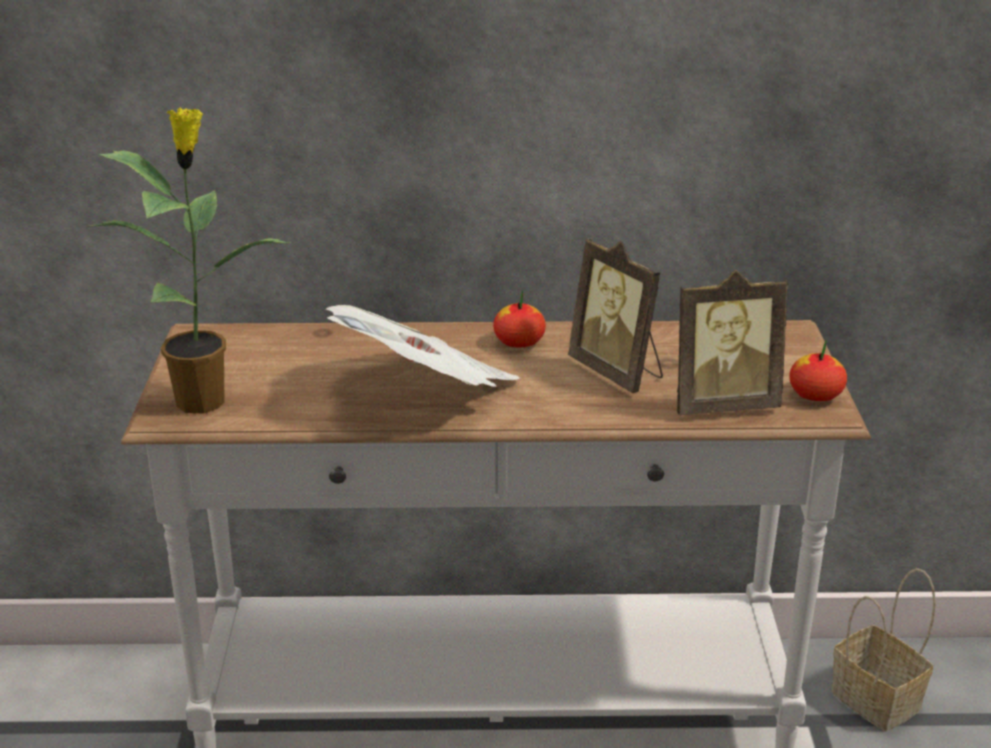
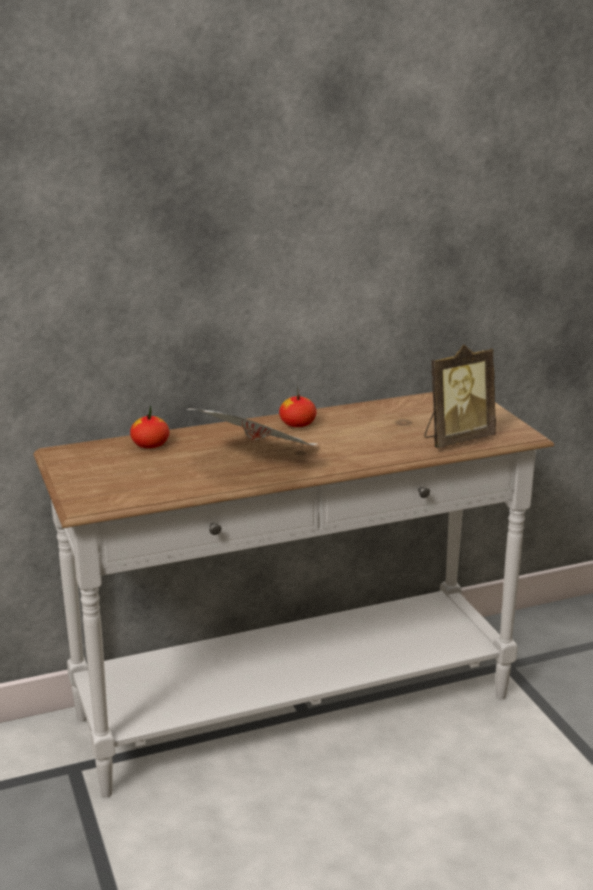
camera: 20 degrees left, 5 degrees down
(204, 400) = (105, 490): potted plant -> none
(618, 372) = (377, 431): picture frame -> none
(815, 395) = (508, 426): apple -> apple (150, 445)
(879, 701) = (539, 645): basket -> none

